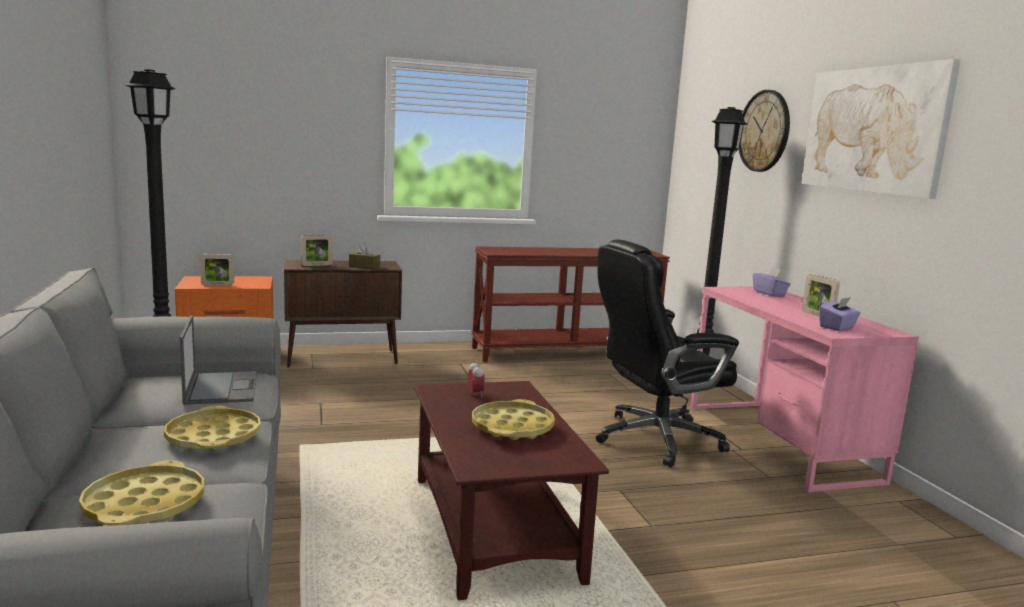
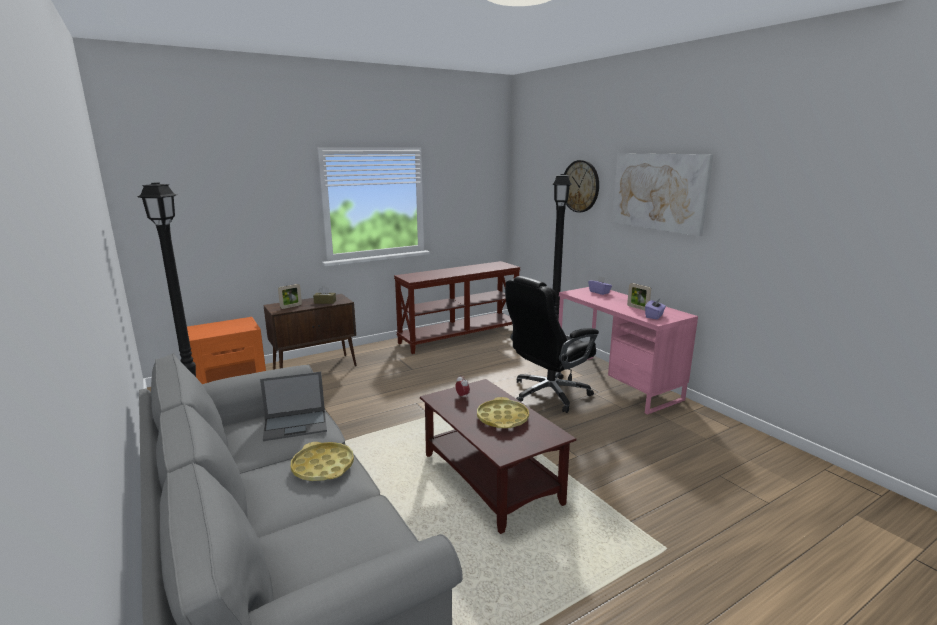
camera: 15 degrees left, 5 degrees up
(145, 505) = (328, 532): yellow tray -> none
(217, 284) = (218, 331): picture frame -> none
(221, 388) = (296, 425): laptop -> laptop turned 105 degrees clockwise

